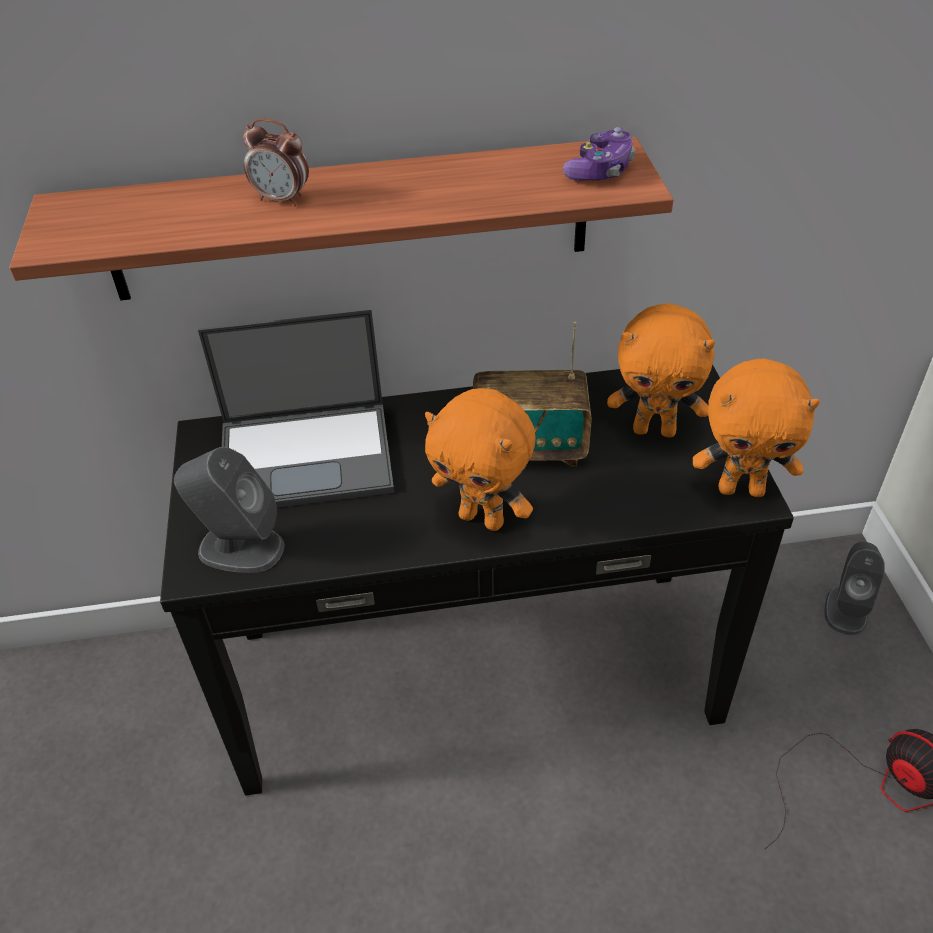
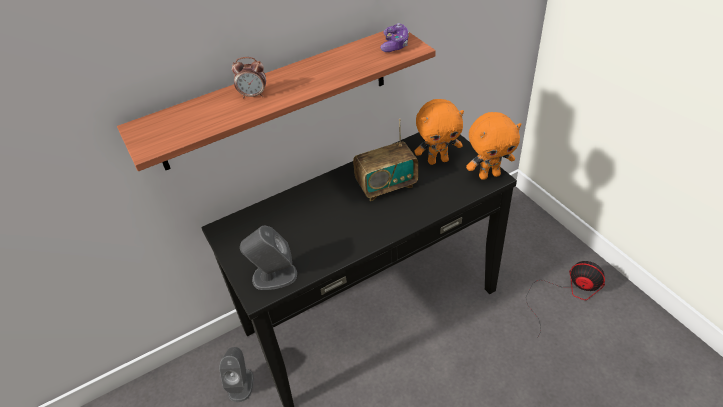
camera: 20 degrees left, 0 degrees up
(308, 456) = (281, 222): laptop -> none
(483, 518) = (383, 224): orange plush toy -> none
(846, 609) = (524, 222): grey speaker -> grey speaker (241, 384)

